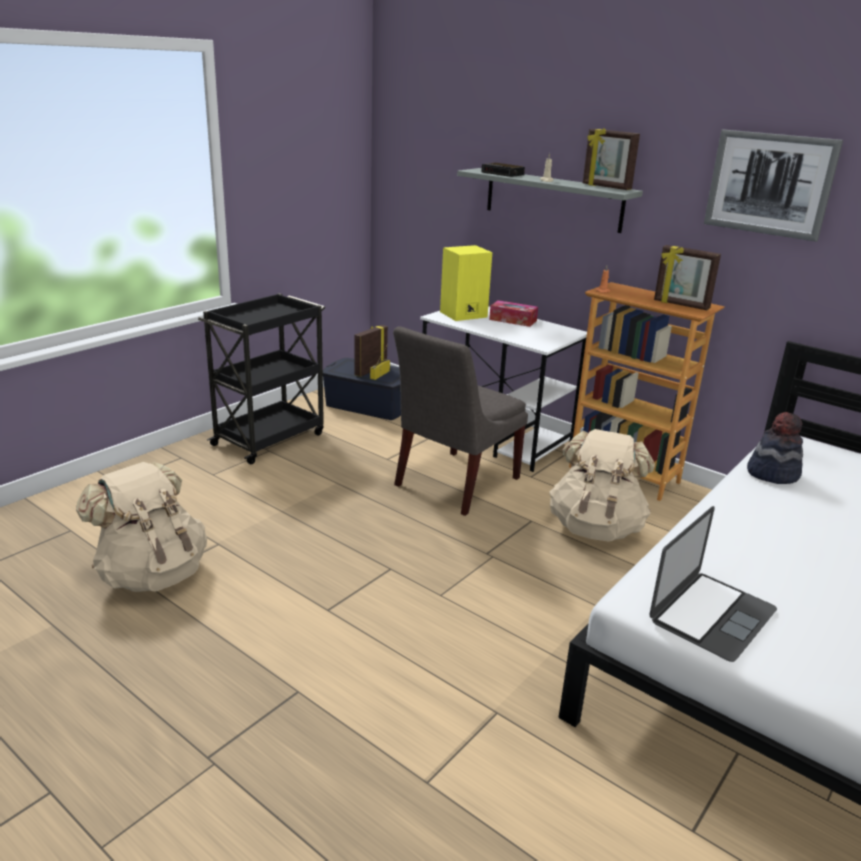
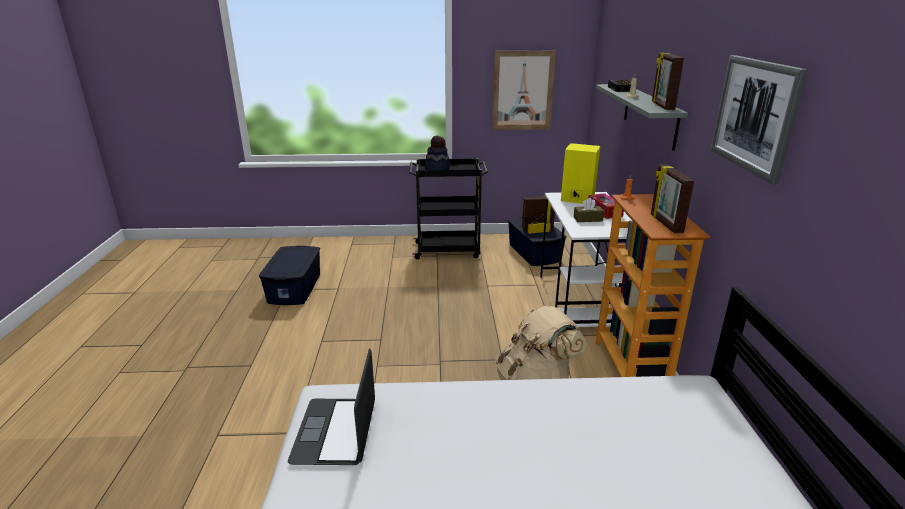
camera: 50 degrees right, 0 degrees up
(152, 574) = (295, 288): beige backpack -> blue storage box
(305, 189) = (523, 91): none -> picture
(453, 483) = (497, 315): grey chair -> none
(519, 331) = (588, 219): none -> brown tissue box
(712, 615) = (335, 431): laptop -> laptop turned 90 degrees clockwise
(772, 473) = (606, 396): hat -> hat (437, 169)

